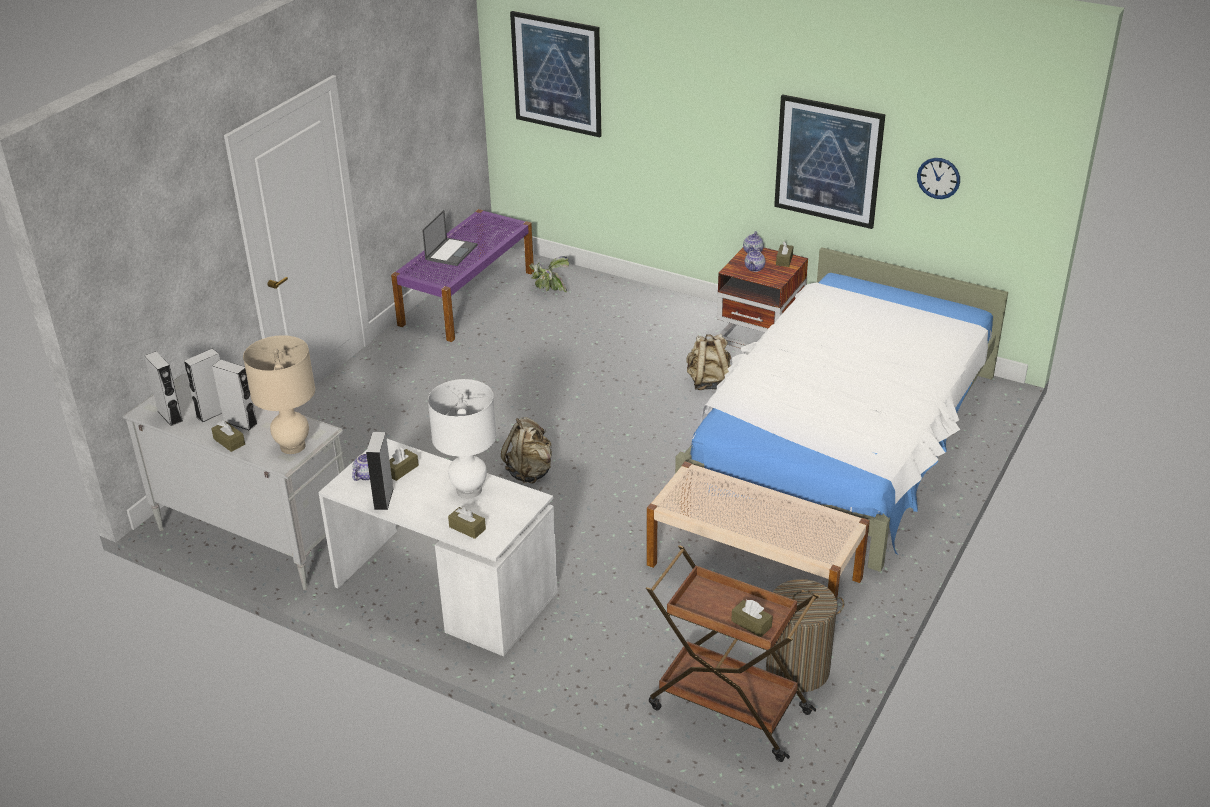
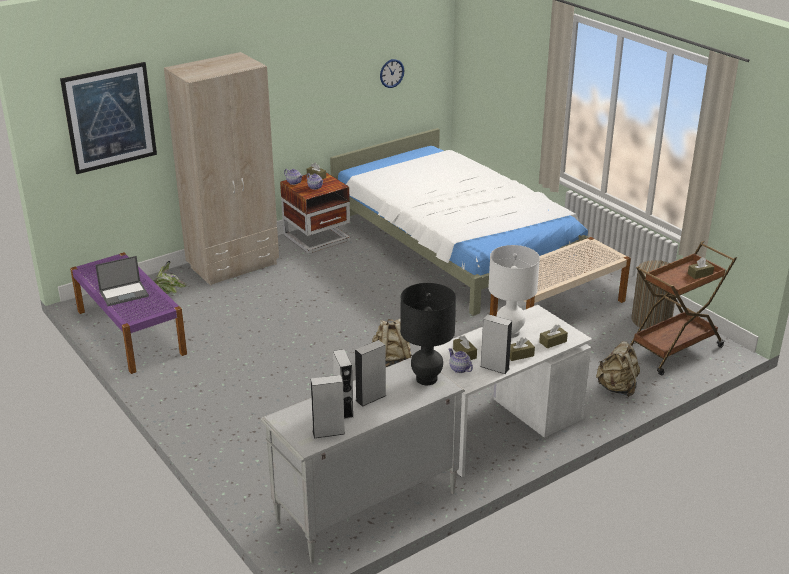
camera: 65 degrees left, 5 degrees down
(229, 441) = (395, 407): brown tissue box -> brown tissue box (519, 355)
(292, 446) = (426, 379): beige table lamp -> black table lamp
(451, 252) = (124, 293): laptop -> laptop turned 105 degrees clockwise
(645, 305) = (234, 265): none -> beige wardrobe
(709, 382) = (353, 269): beige backpack -> beige backpack (617, 388)
(828, 161) = (326, 93): picture -> none

